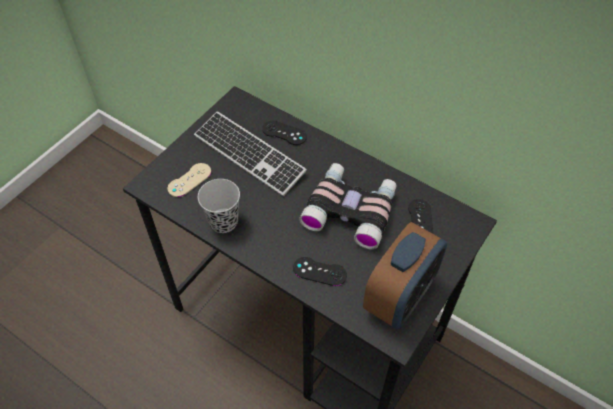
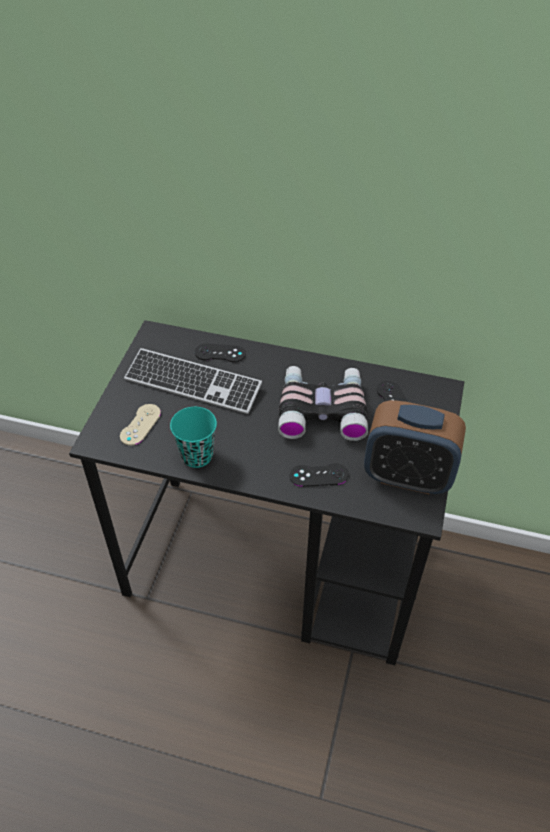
camera: 20 degrees left, 5 degrees down
(223, 221) = (197, 455): black cup -> turquoise cup
(399, 297) = (407, 476): alarm clock -> alarm clock turned 90 degrees clockwise

